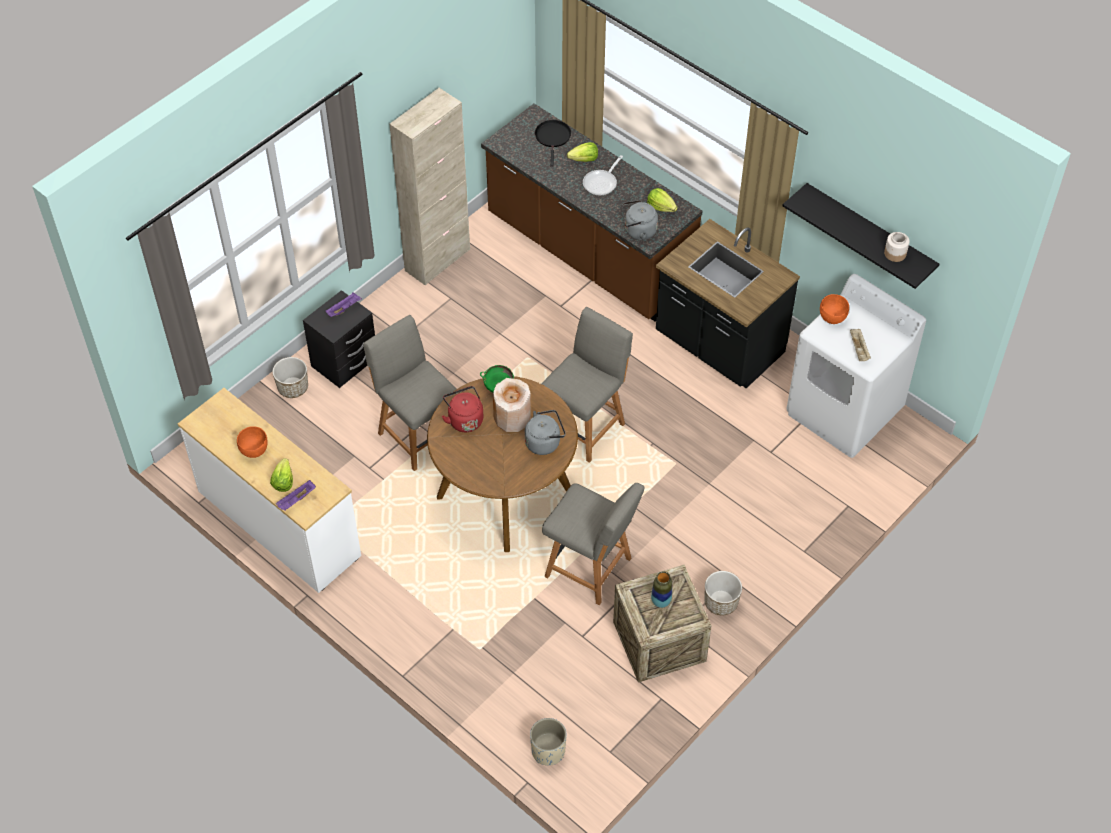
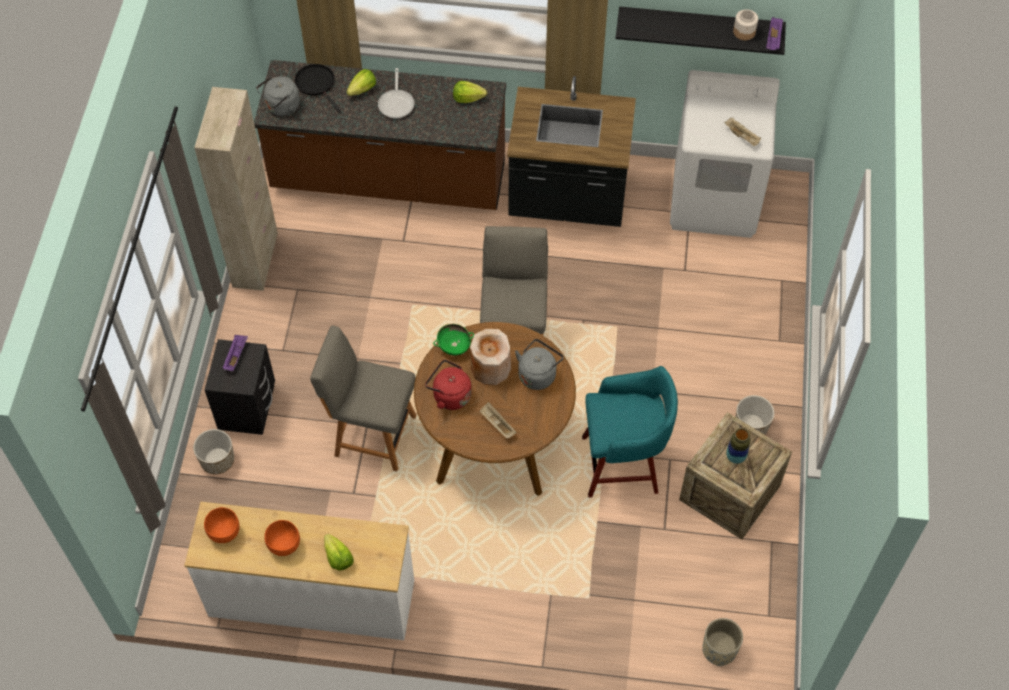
camera: 35 degrees left, 5 degrees up
(296, 500) = (366, 568): purple tray -> purple tray (773, 39)
(481, 460) = (497, 424): none -> beige tray
(591, 569) = (623, 464): grey chair -> turquoise stool
(638, 231) = (466, 131): grey kettle -> grey kettle (281, 107)
(832, 318) = (698, 120): orange bowl -> orange bowl (224, 533)

